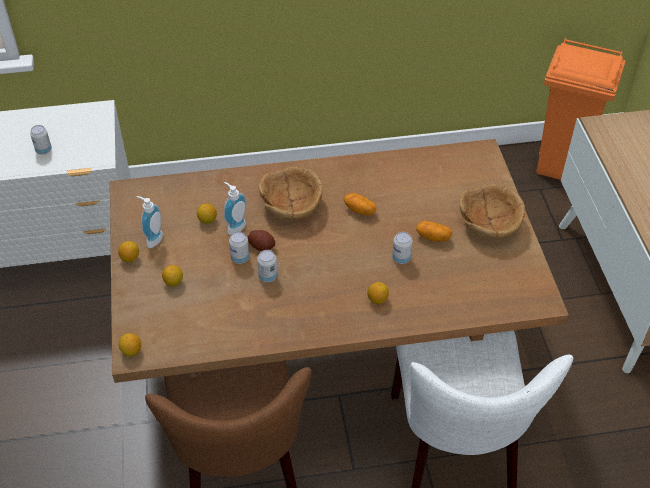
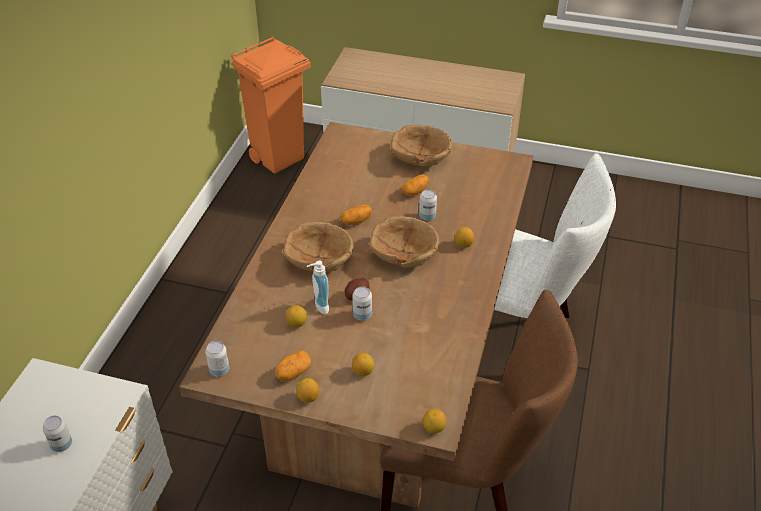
camera: 65 degrees left, 5 degrees down
(152, 239) = (293, 372): soap dispenser -> potato
(268, 276) = (397, 303): can -> can (219, 370)
(335, 258) = (402, 254): none -> brown bowl

